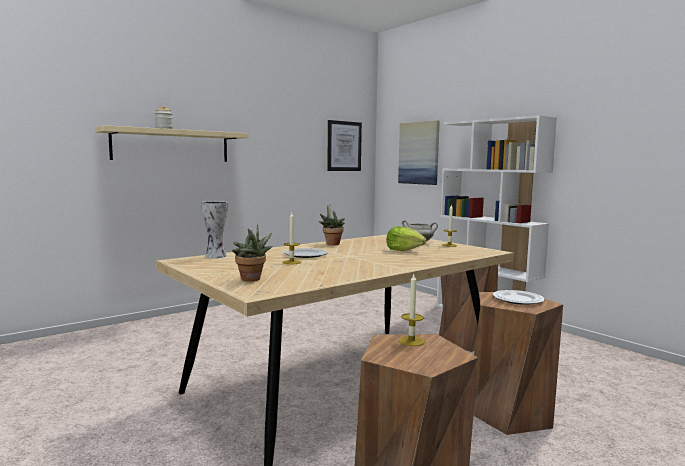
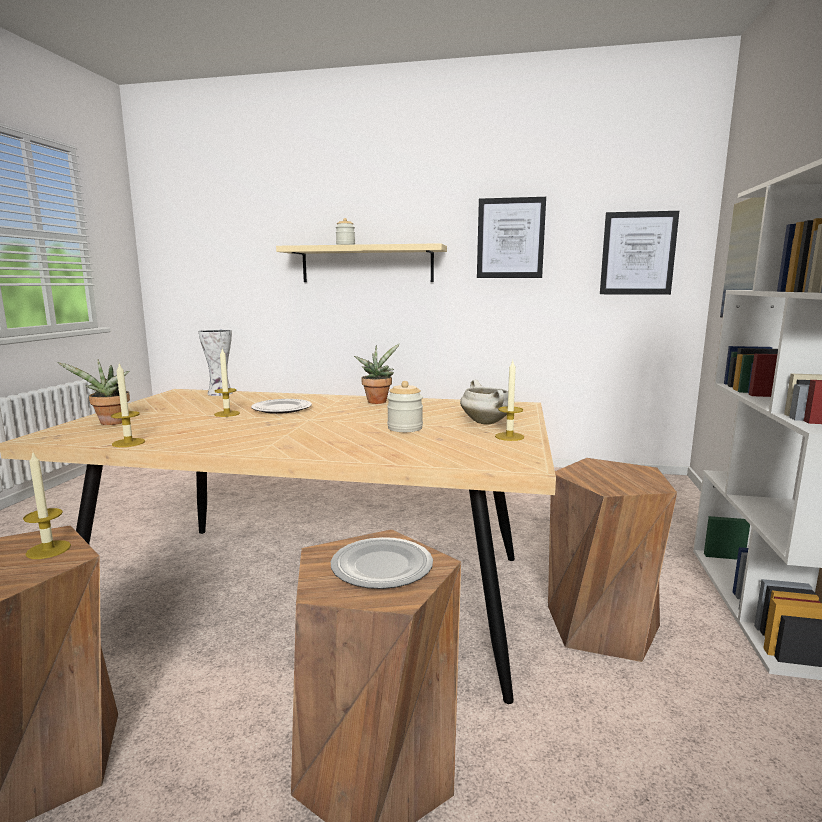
camera: 50 degrees right, 5 degrees up
(277, 132) = (510, 238): none -> picture
(326, 282) = (128, 443): none -> candle
(404, 250) = (405, 428): lettuce -> jar

